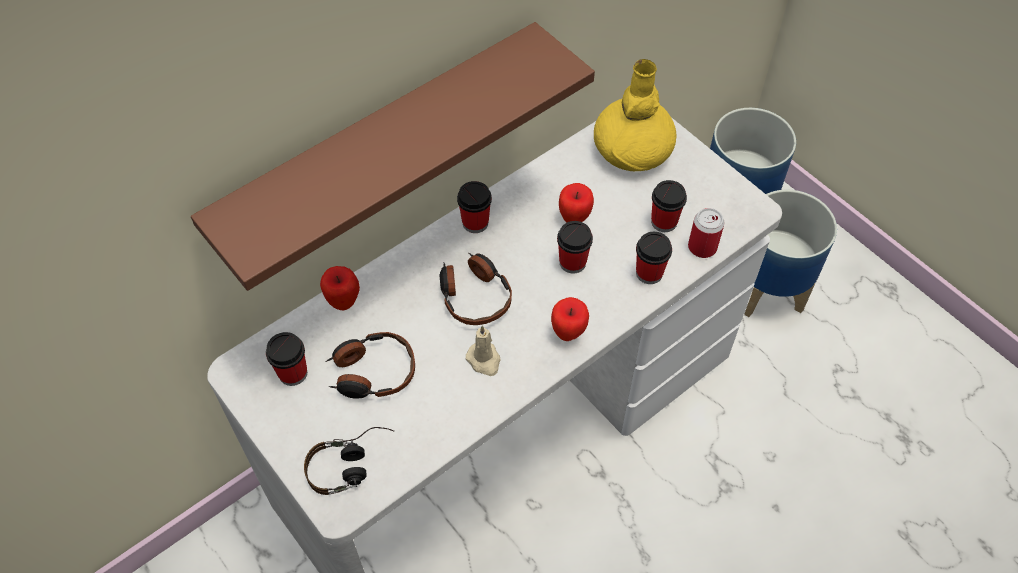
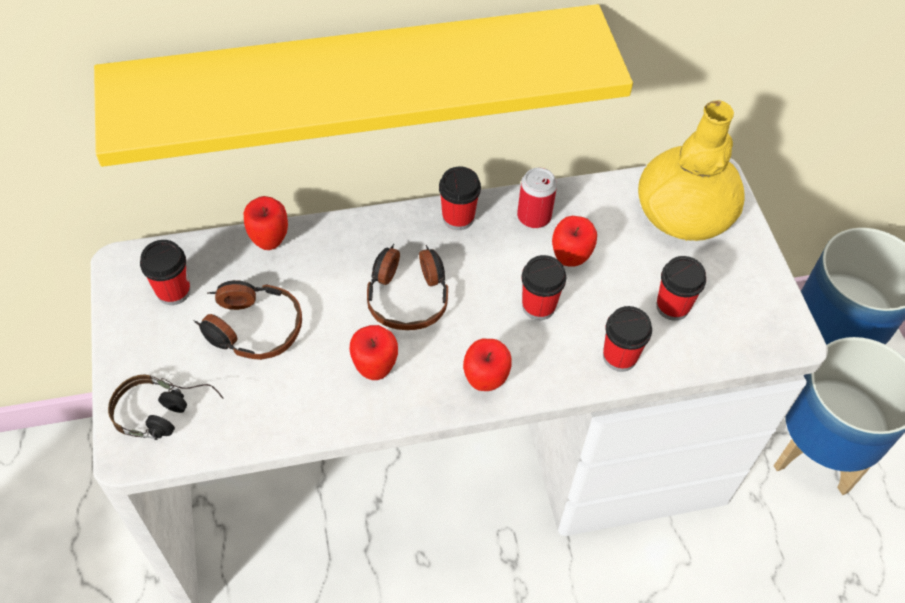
camera: 25 degrees right, 0 degrees up
(380, 148) = (358, 82): brown shelf -> yellow shelf
(484, 360) = (375, 369): beige candle -> apple
(702, 247) = (701, 355): can -> can (534, 216)

